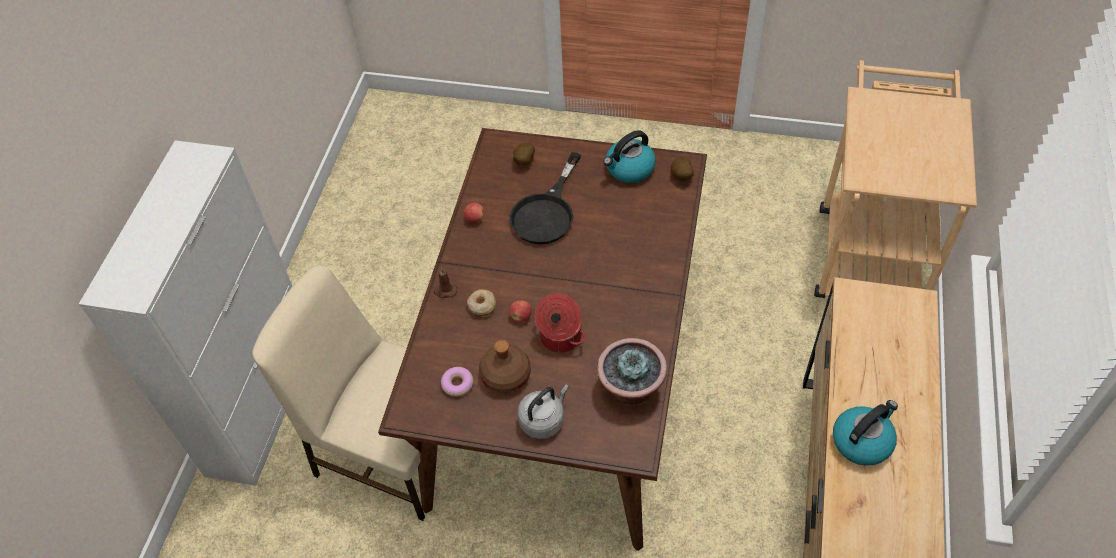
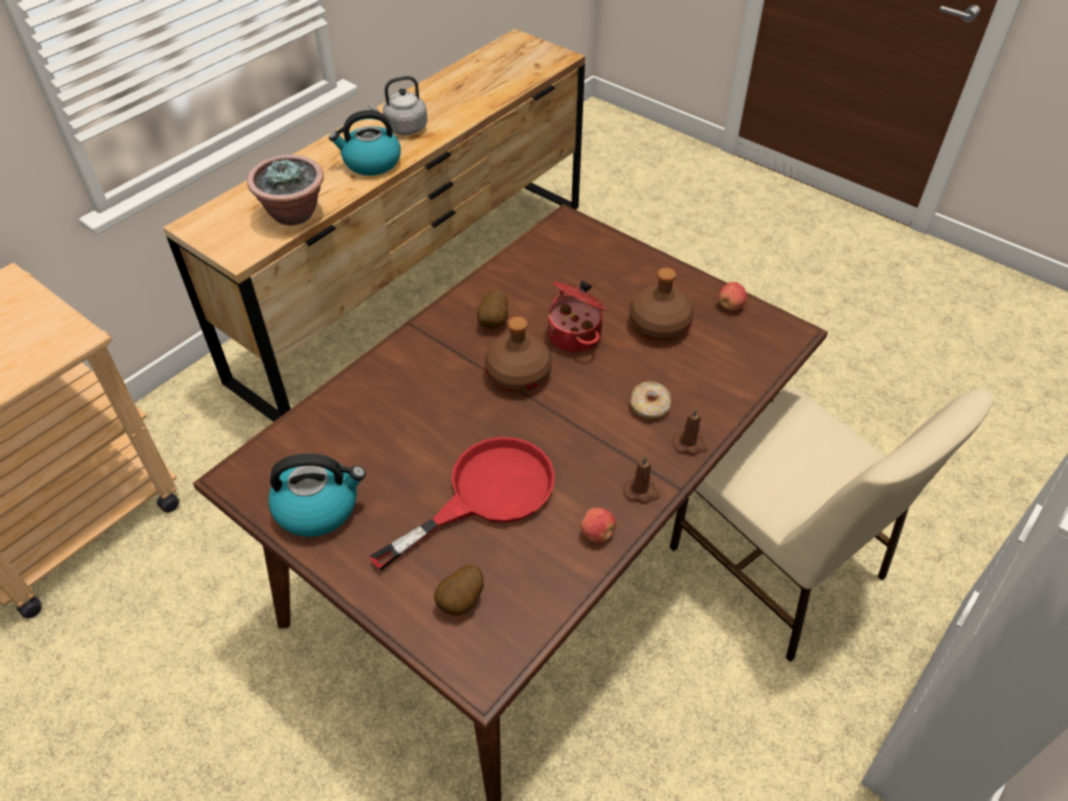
camera: 155 degrees left, 5 degrees down
(457, 384) = (719, 337): donut -> none
(461, 250) = (641, 492): none -> brown candle
(521, 317) = (607, 374): apple -> apple (730, 306)
(543, 420) = (641, 273): grey kettle -> grey kettle (403, 128)
(547, 212) = (486, 494): black frying pan -> red frying pan
(578, 291) = (519, 374): none -> brown bottle
(631, 389) = (535, 265): potted plant -> potted plant (294, 214)
(681, 177) = (264, 460): potato -> potato (494, 322)

